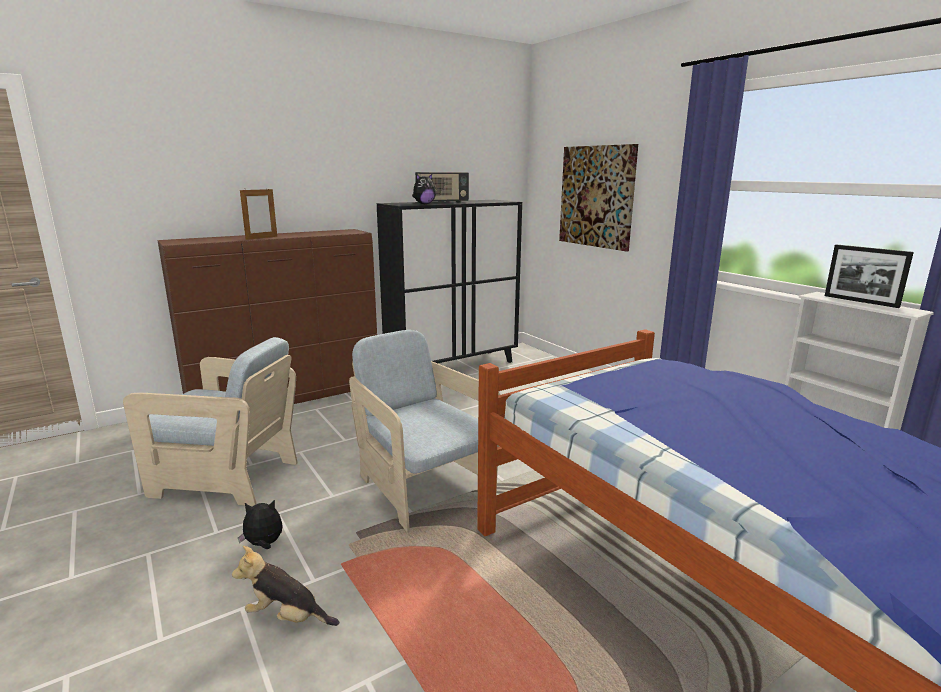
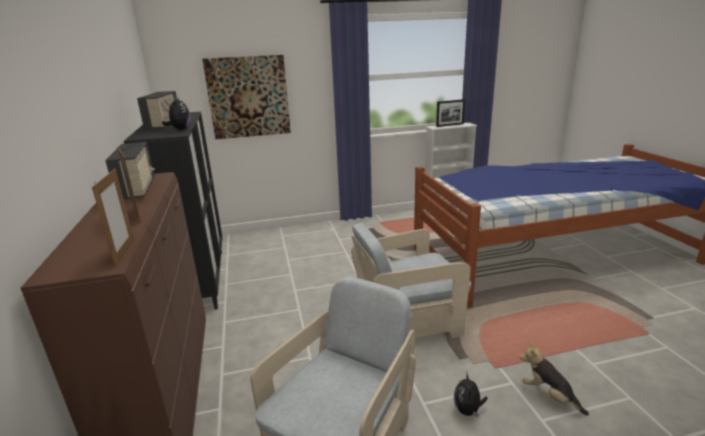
camera: 70 degrees left, 5 degrees up
(192, 243) = (125, 253): none -> picture frame
(287, 617) = (549, 396): plush toy -> plush toy turned 105 degrees clockwise
(320, 233) = (138, 189): none -> radio

